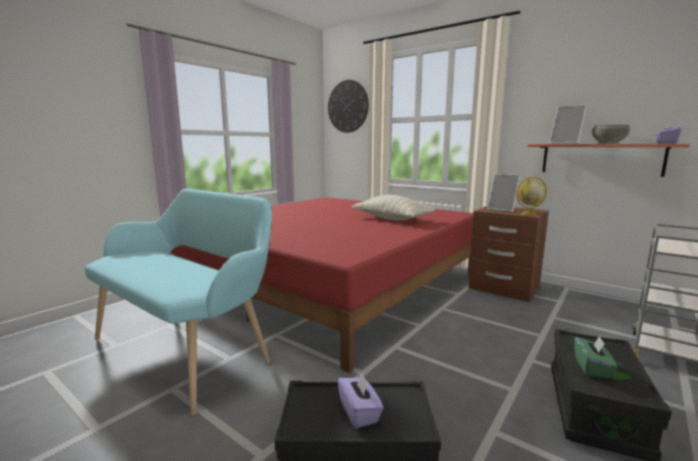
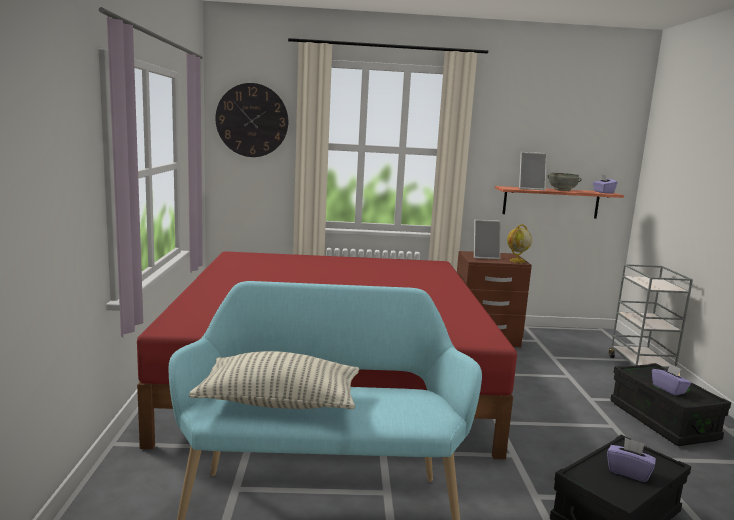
camera: 40 degrees left, 0 degrees up
(392, 219) = (398, 281): pillow -> pillow (279, 402)
(592, 368) = (669, 389): green tissue box -> purple tissue box

